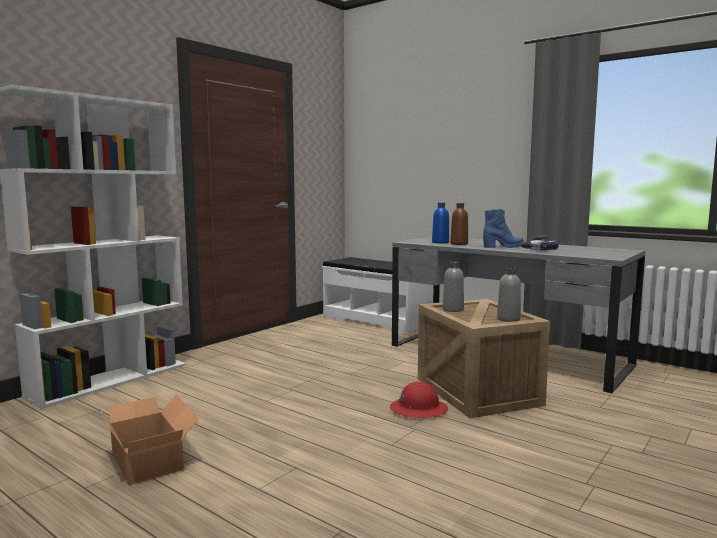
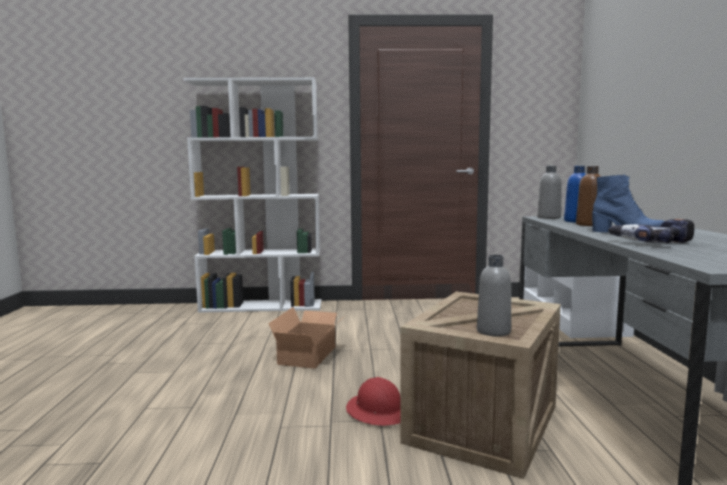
camera: 50 degrees right, 0 degrees up
(150, 459) = (159, 361): cardboard box -> cardboard box (310, 355)
(453, 309) = (475, 305): grey bottle -> grey bottle (548, 217)

